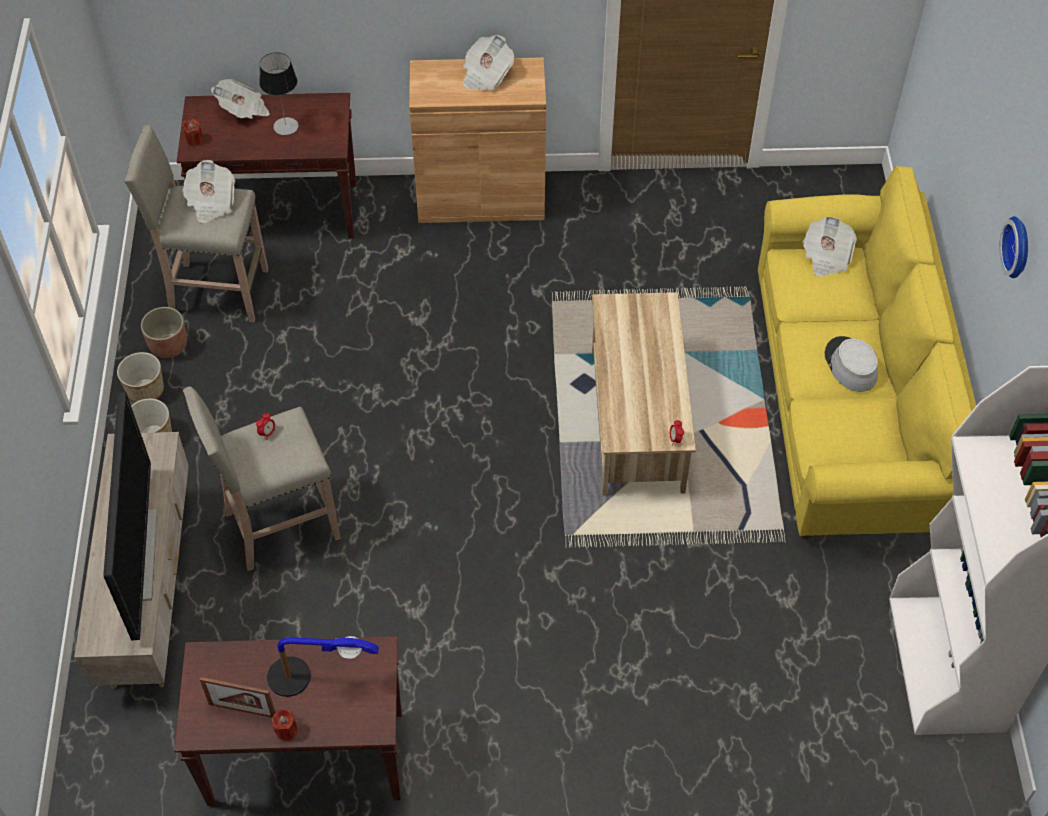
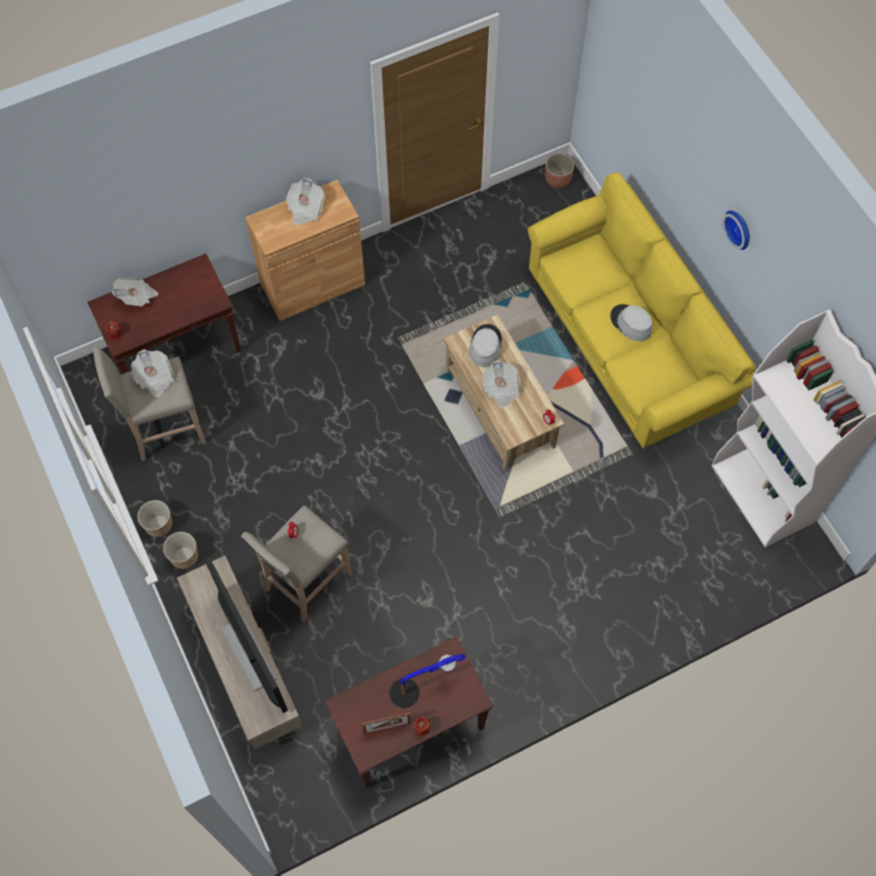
camera: 25 degrees left, 10 degrees up
(168, 346) = (156, 485): planter -> planter (558, 180)
(285, 126) = (175, 298): table lamp -> none
(641, 322) = (485, 346): none -> grey hat
(826, 257) = (580, 250): newspaper -> newspaper (501, 389)

